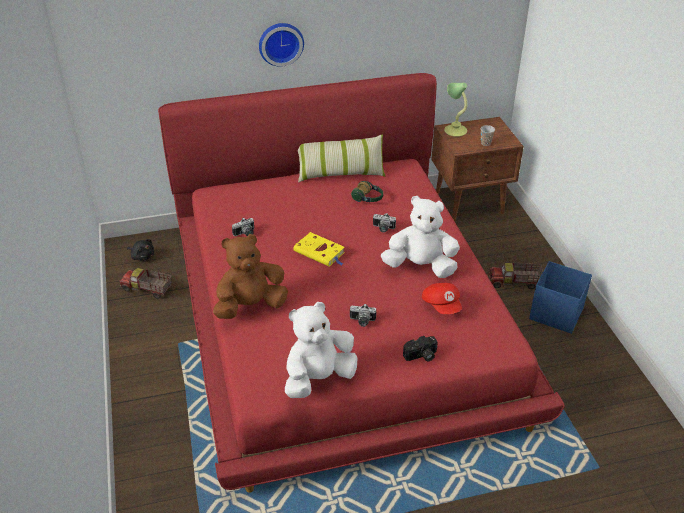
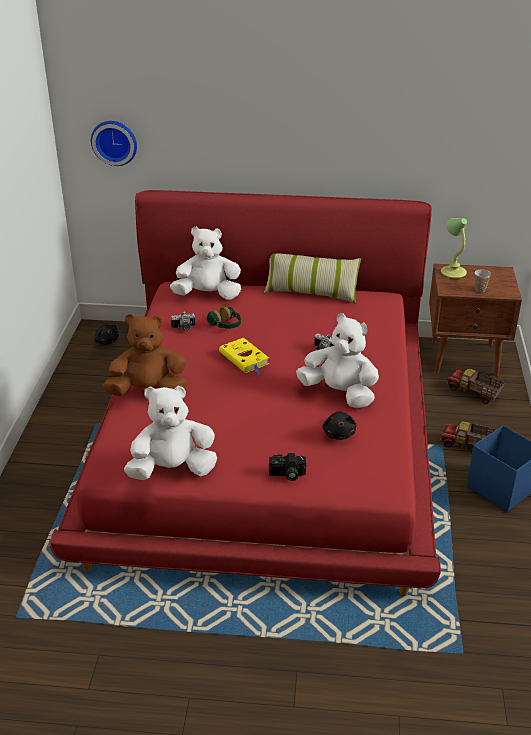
camera: 20 degrees right, 5 degrees down
(147, 290) = (94, 371): toy truck -> toy truck (473, 393)
(248, 195) = (208, 295): none -> white plush toy
(280, 43) = (269, 146): wall clock -> wall clock (115, 142)
(362, 321) = (247, 429): camera -> none
(368, 199) = (325, 321): headphones -> headphones (226, 325)
(442, 305) = (339, 433): red cap -> black plush toy

